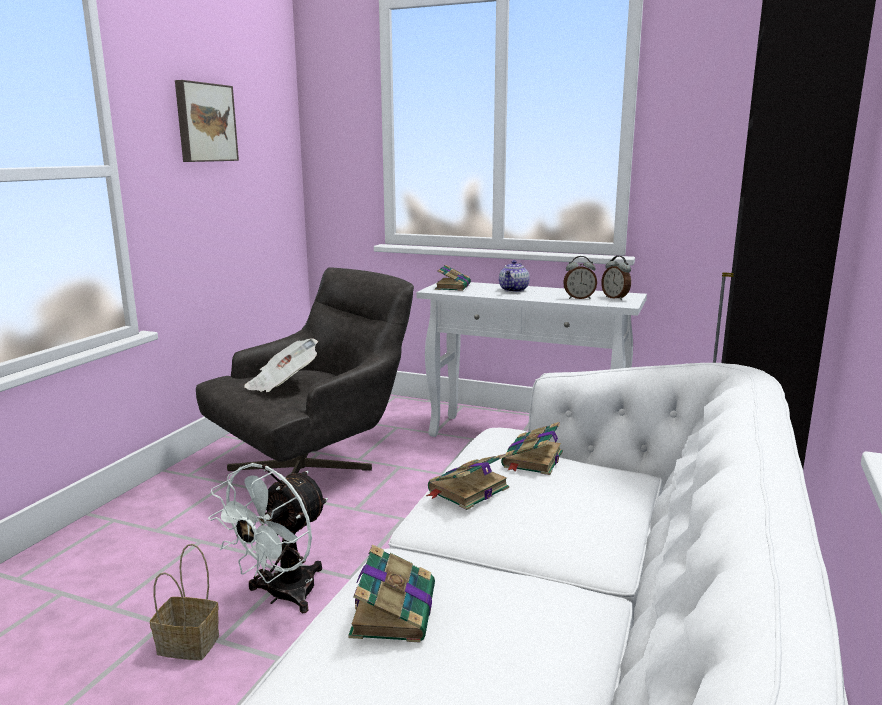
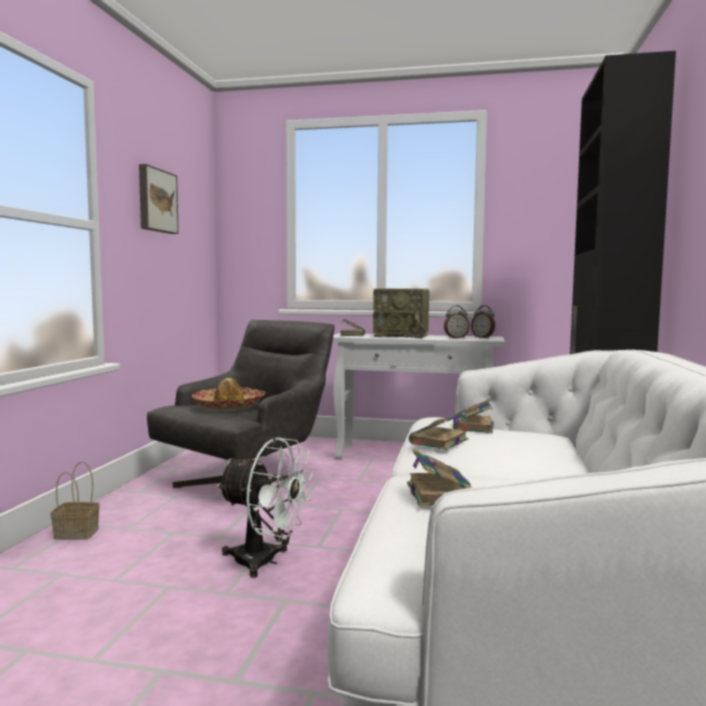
camera: 10 degrees left, 10 degrees down
(190, 644) = (201, 597): basket -> basket (78, 533)
(281, 596) = (265, 562): white fan -> white fan turned 90 degrees counterclockwise
(282, 384) = (229, 406): newspaper -> hat
(514, 290) = (402, 336): teapot -> radio

